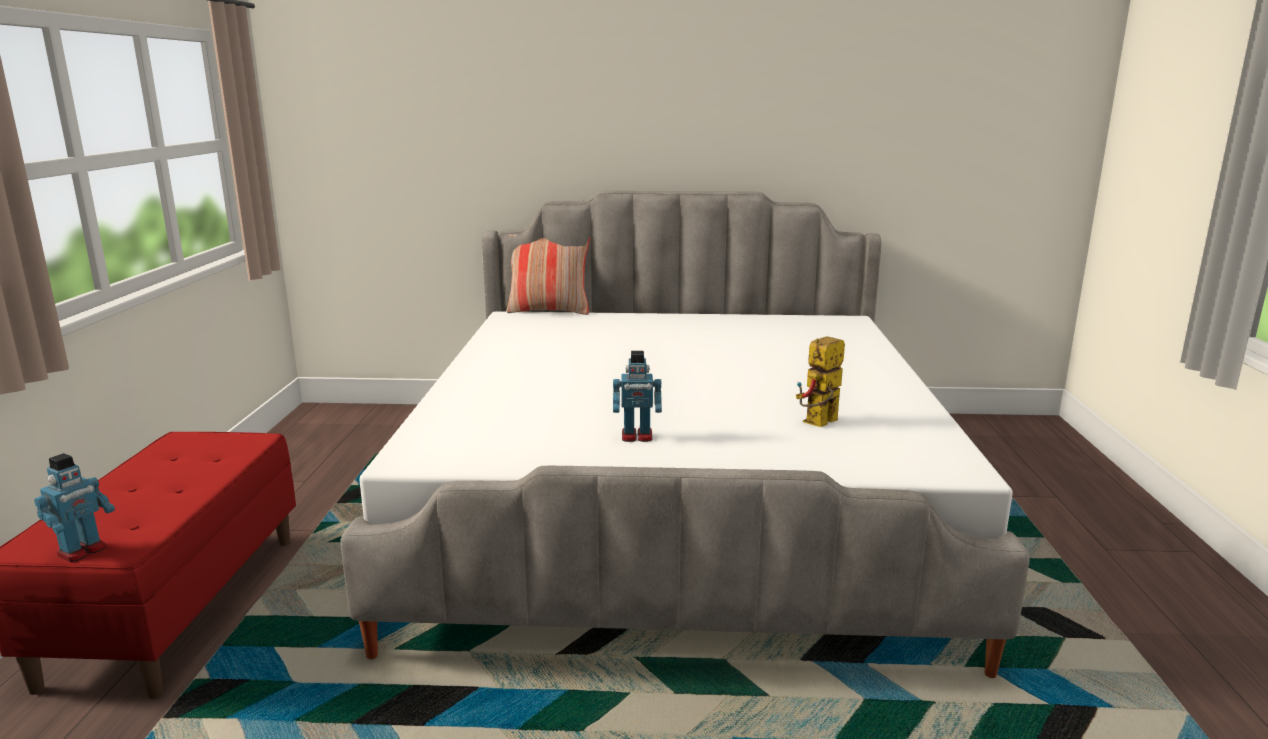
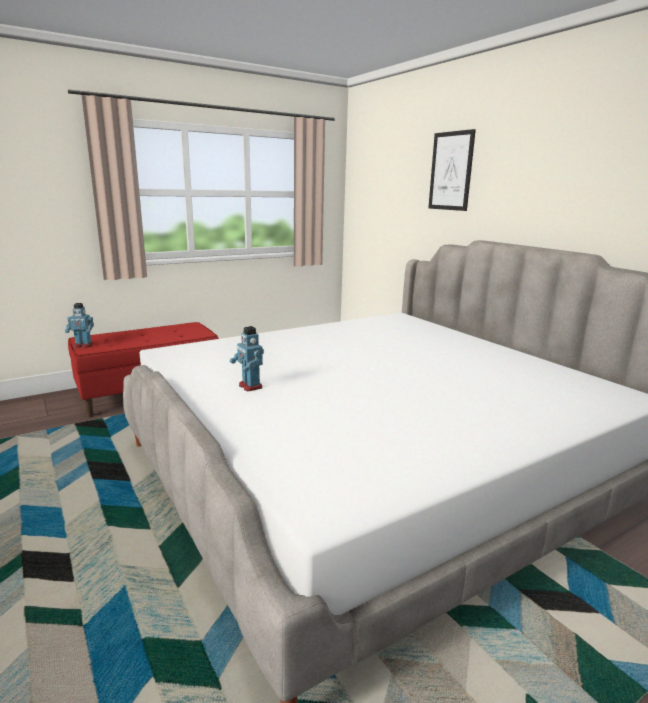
camera: 55 degrees right, 0 degrees up
(522, 100) = (451, 171): none -> picture
(549, 311) = (428, 320): pillow -> none
(819, 424) = (348, 433): toy robot -> none

